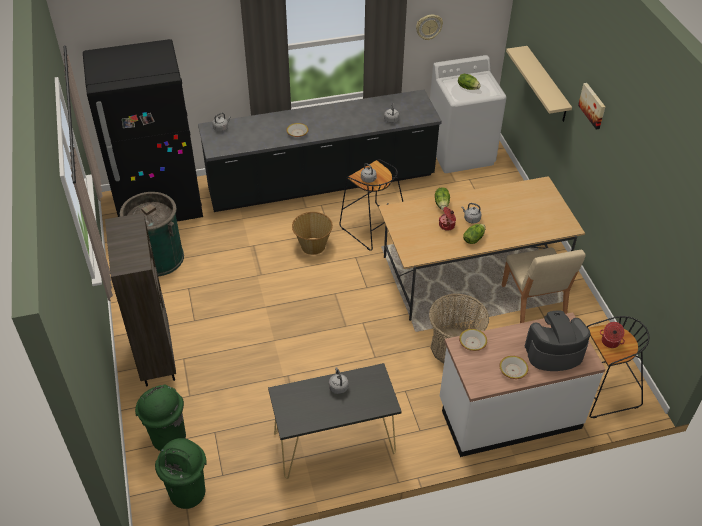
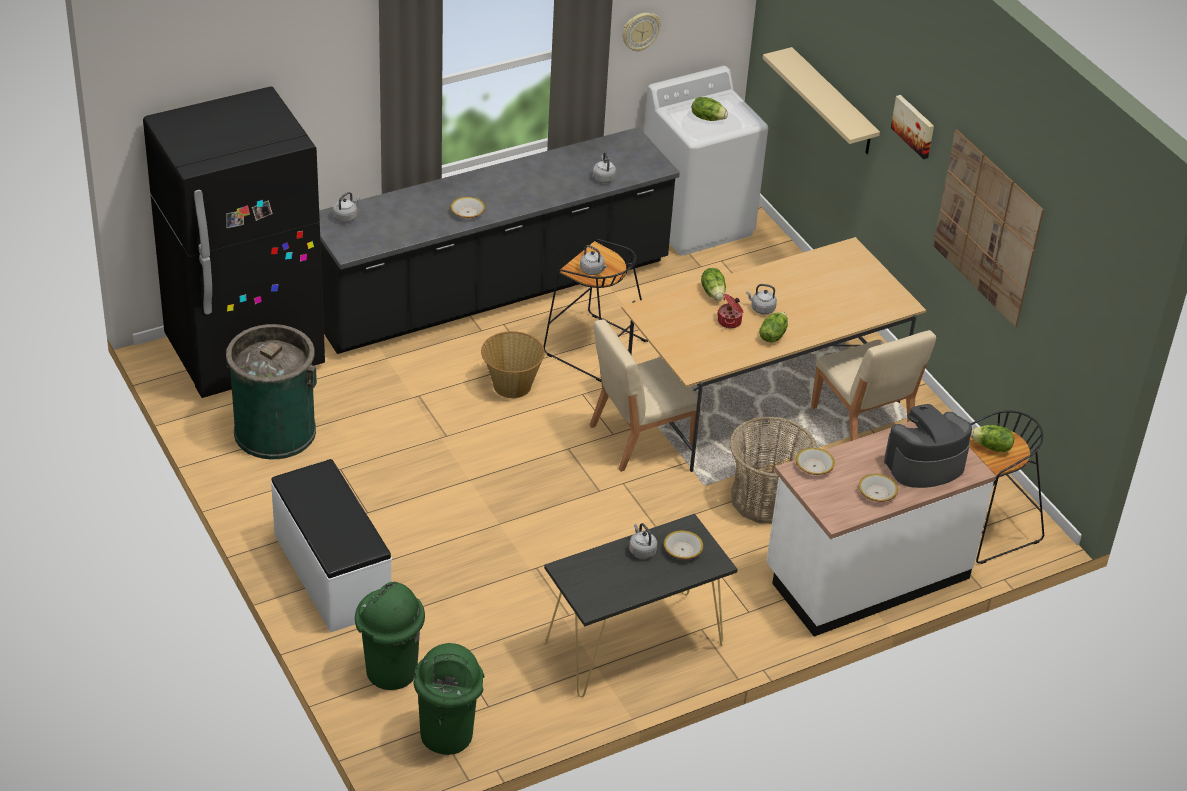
camera: 15 degrees left, 5 degrees down
(156, 359) = (331, 573): brown bookcase -> white bench
(367, 390) = (682, 550): none -> bowl
(383, 292) = (640, 438): none -> beige chair
(610, 342) = (991, 447): cooking pot -> lettuce
(632, 183) = (987, 227): none -> picture

